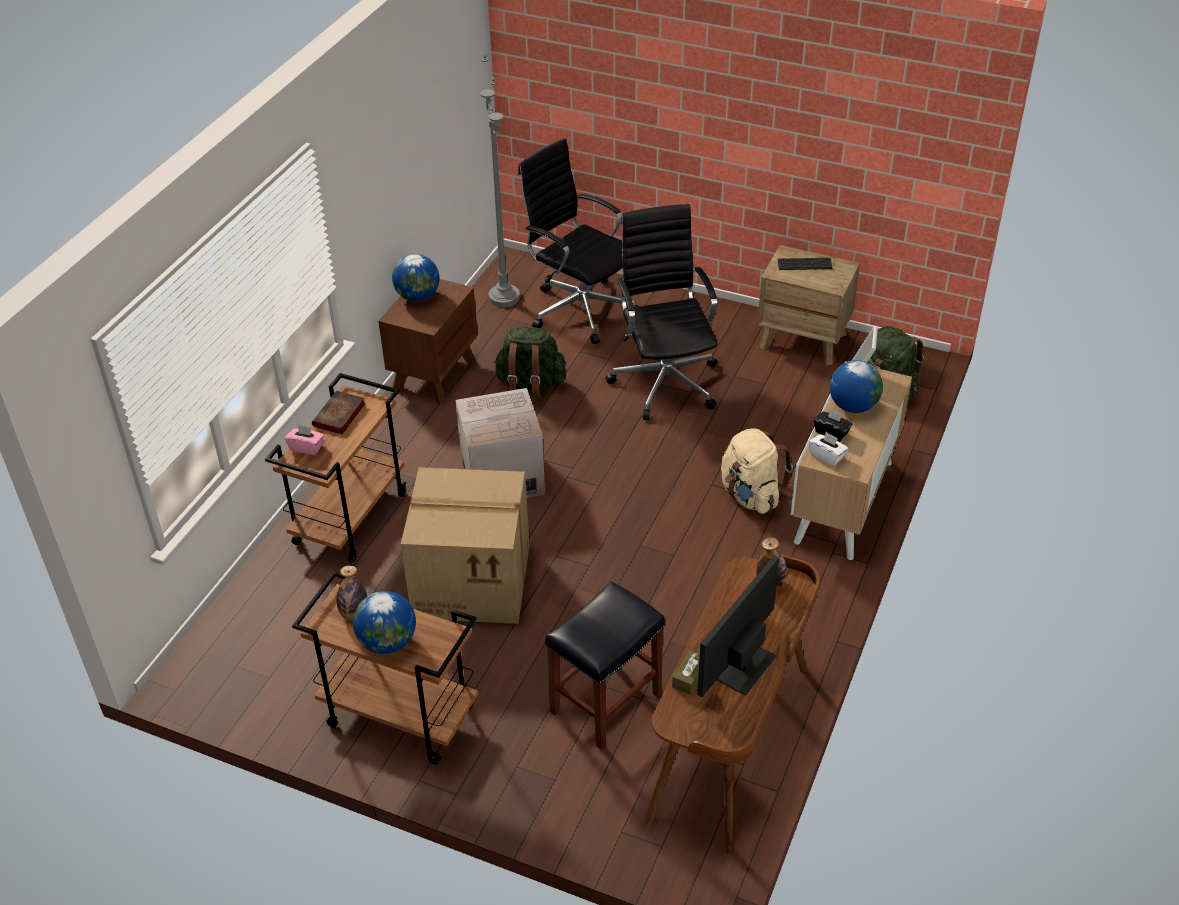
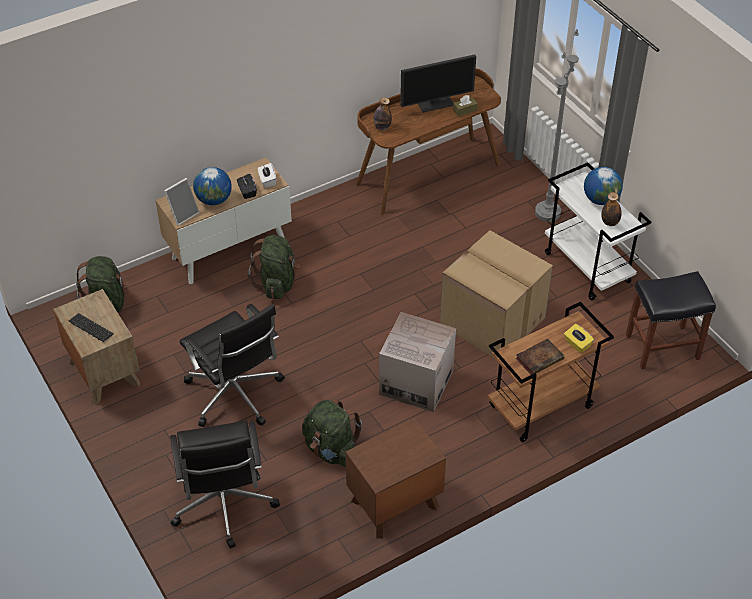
camera: 145 degrees left, 5 degrees up
(306, 448) = (577, 344): pink tissue box -> yellow tissue box
(398, 717) = (588, 268): brown cart -> white cart
(418, 297) = (397, 466): globe -> none
(504, 298) = (271, 558): grey floor lamp -> grey floor lamp (547, 212)
(606, 702) = (471, 220): black stool -> black stool (661, 347)
(665, 381) = (235, 395): black office chair -> black office chair turned 60 degrees counterclockwise
(750, 495) = (277, 283): beige backpack -> green backpack

